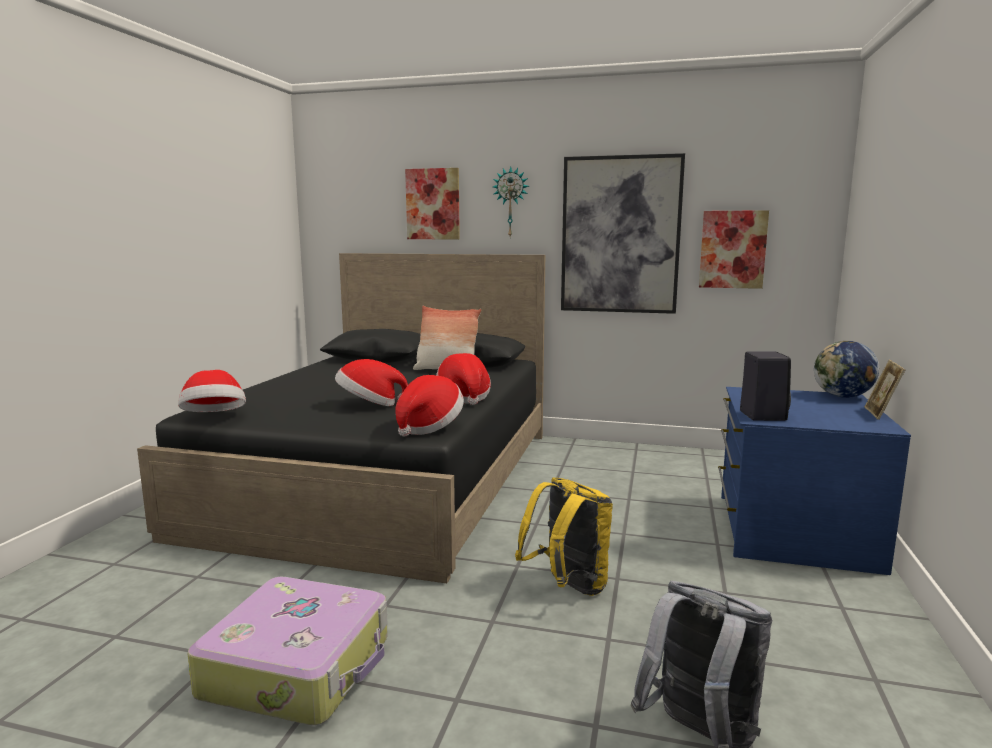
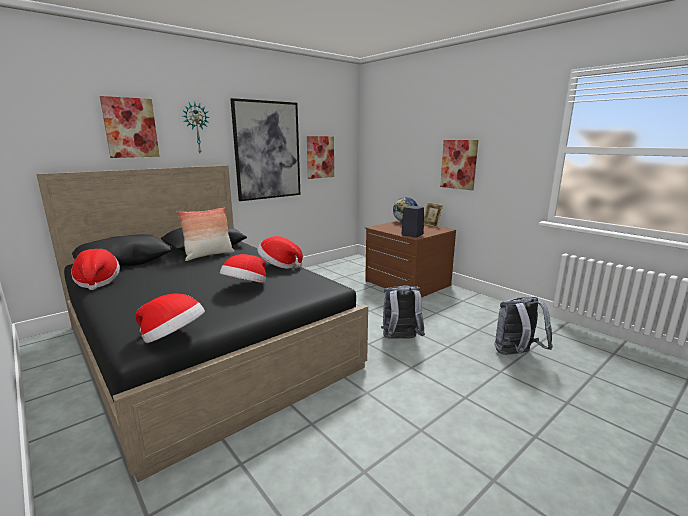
camera: 55 degrees left, 5 degrees up
(299, 667) = (403, 439): suitcase -> none
(428, 427) = (322, 284): hat -> hat (97, 282)
(567, 587) = (400, 339): yellow backpack -> grey backpack
(791, 531) = (406, 284): blue dresser -> brown dresser
(938, 269) = (459, 164): none -> picture

